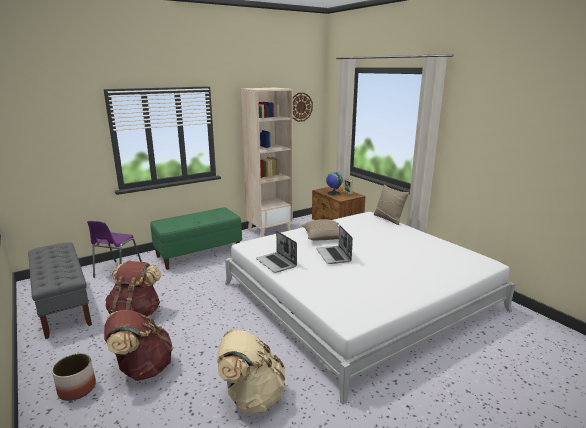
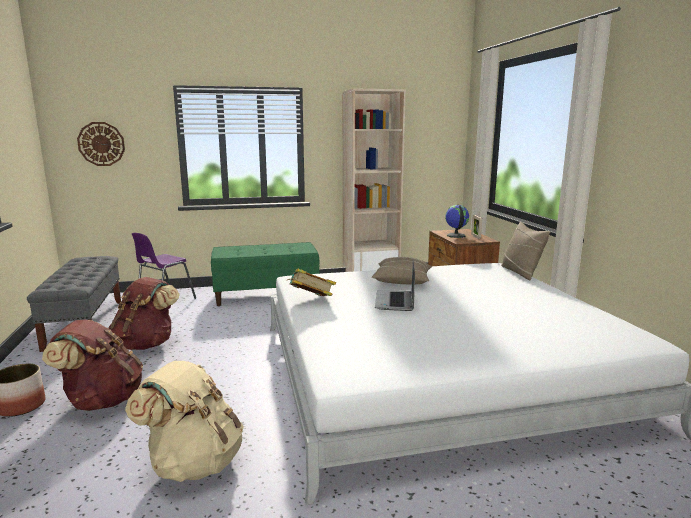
camera: 20 degrees right, 5 degrees down
(276, 263) = (311, 300): laptop -> book
(300, 107) = (429, 121): wall clock -> wall clock (101, 144)

